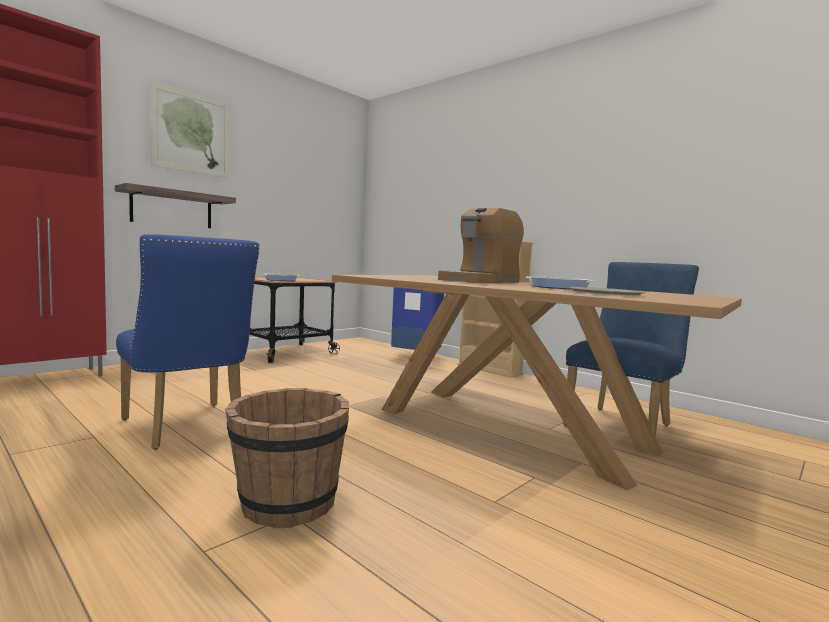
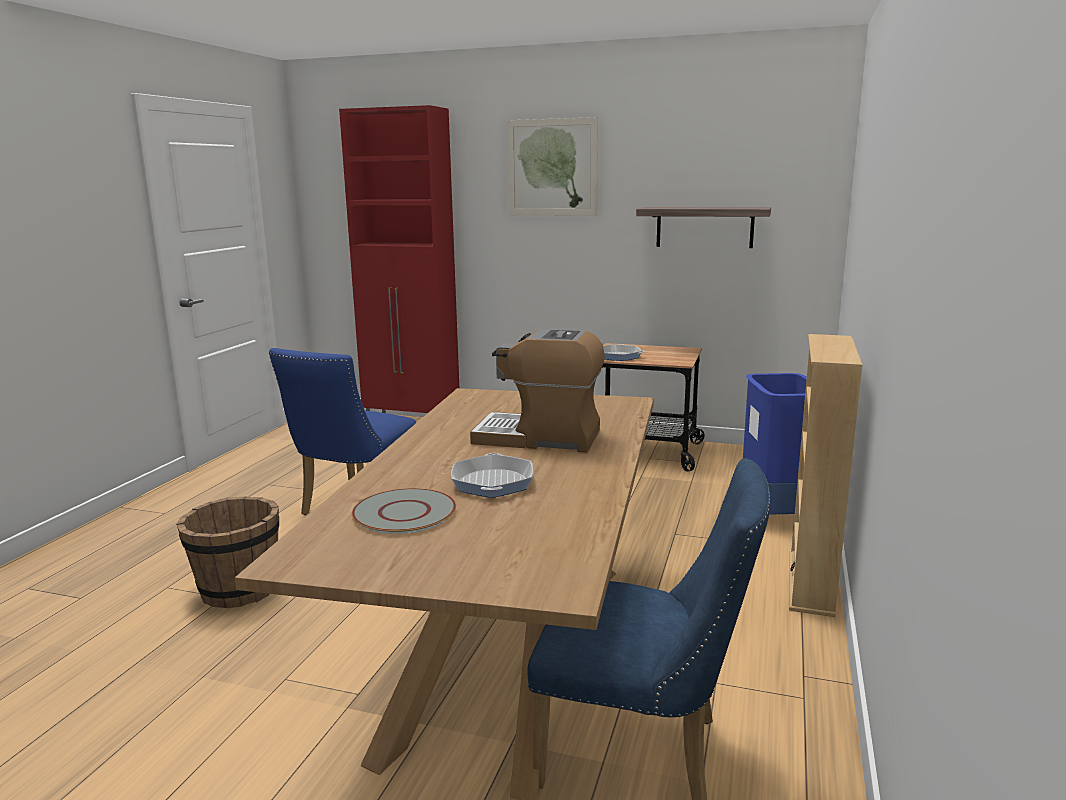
camera: 65 degrees right, 10 degrees up
(172, 209) = (531, 261): shelf -> shelf (704, 227)

